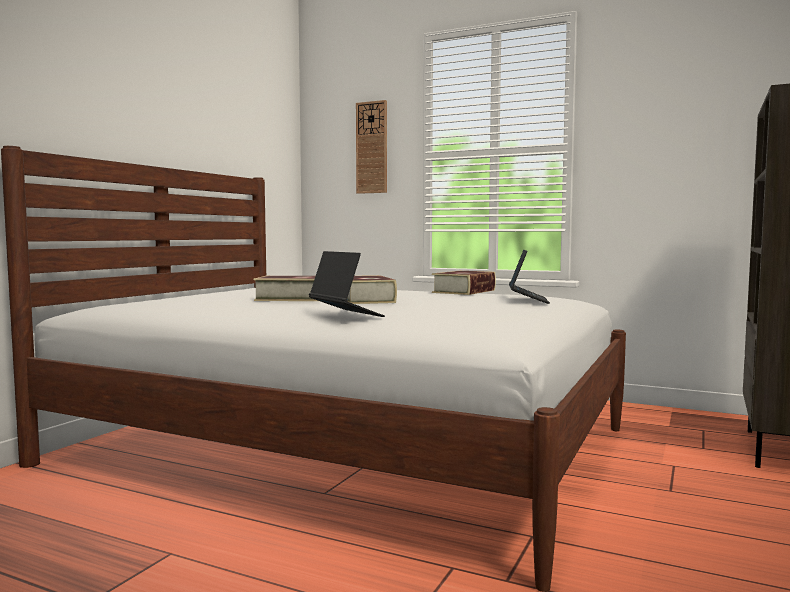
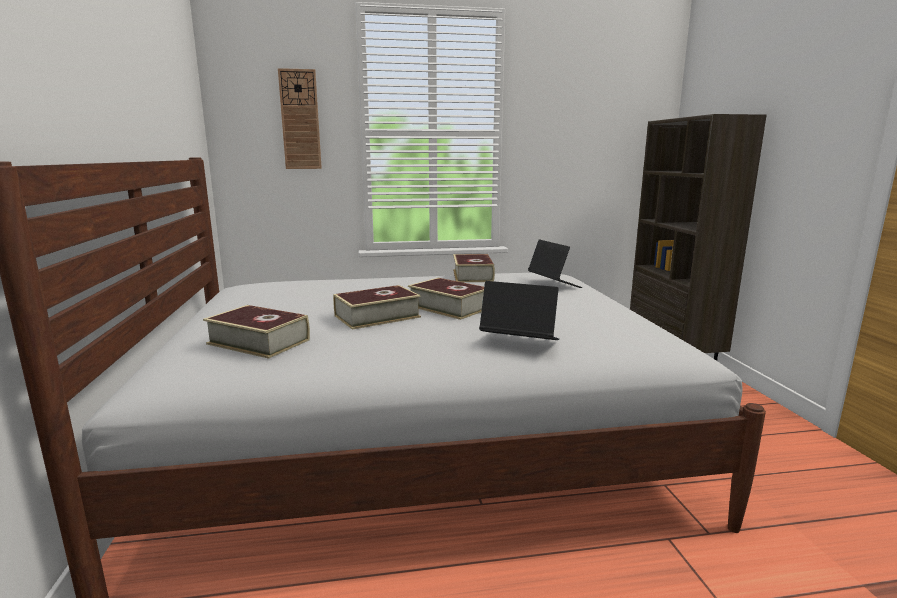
camera: 35 degrees left, 10 degrees up
(182, 299) = (259, 342): none -> book

